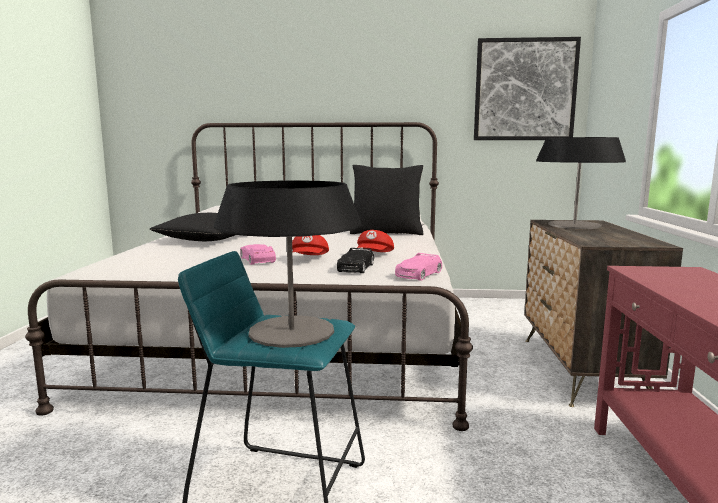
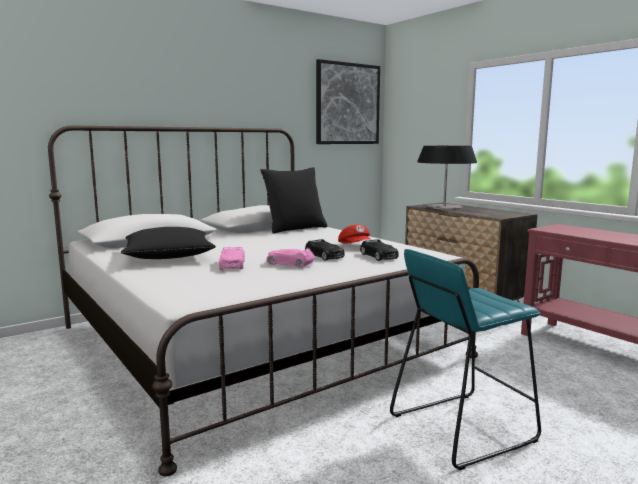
camera: 40 degrees left, 0 degrees up
(292, 331) = (480, 299): table lamp -> none
(310, 259) = (324, 256): red cap -> black toy car
(418, 275) = (427, 253): pink toy car -> pink toy car (232, 265)

